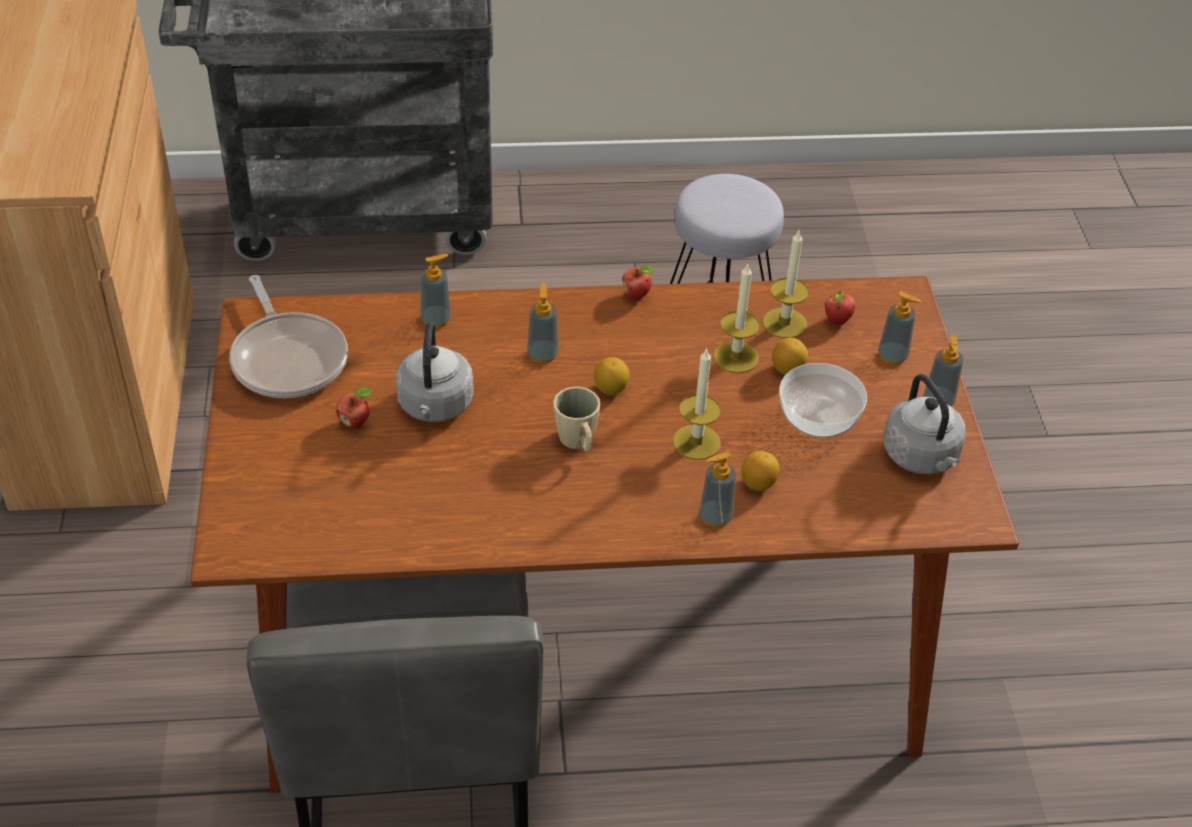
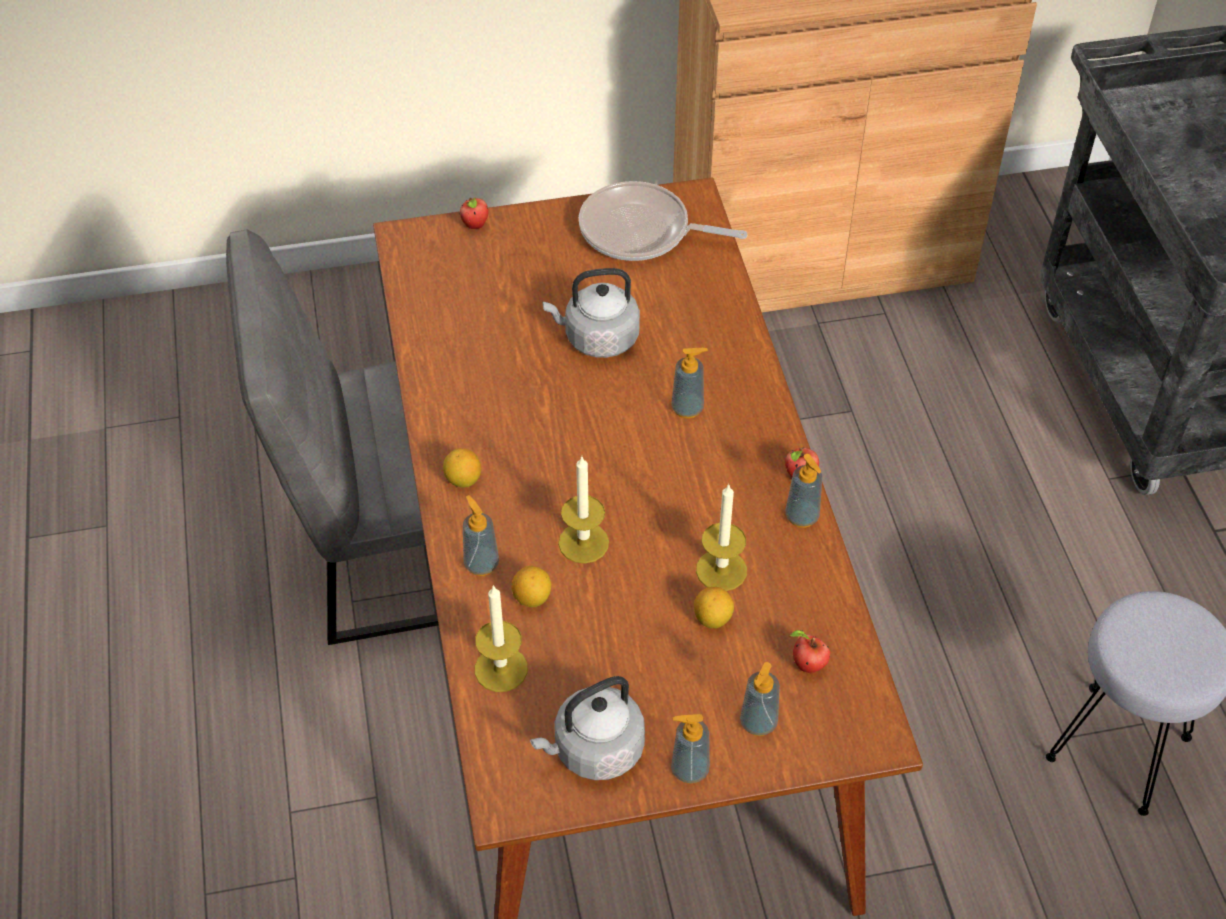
camera: 85 degrees right, 5 degrees up
(288, 358) = (641, 231): frying pan -> frying pan turned 45 degrees clockwise
(356, 423) = (566, 289): apple -> apple (476, 226)
(436, 320) = (719, 323): soap dispenser -> soap dispenser (802, 517)
(578, 442) = (567, 448): beige mug -> none
(611, 389) = (648, 467): lemon -> lemon (463, 480)
(784, 323) = (789, 613): candle -> candle (501, 669)
(820, 418) = (640, 651): bowl -> none

